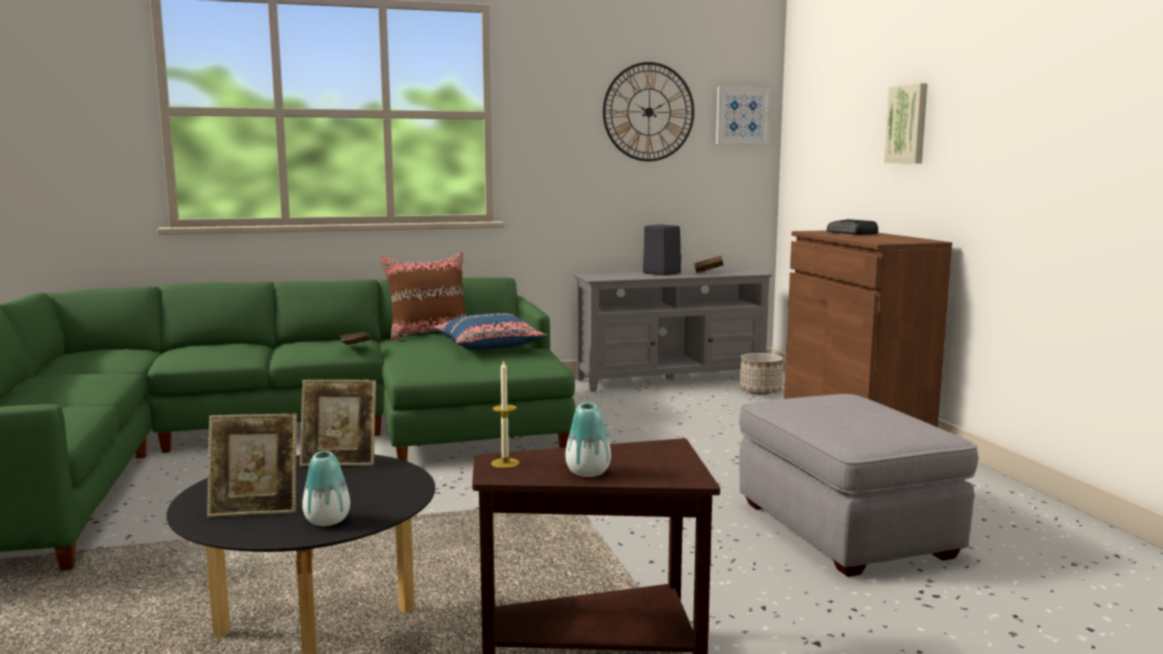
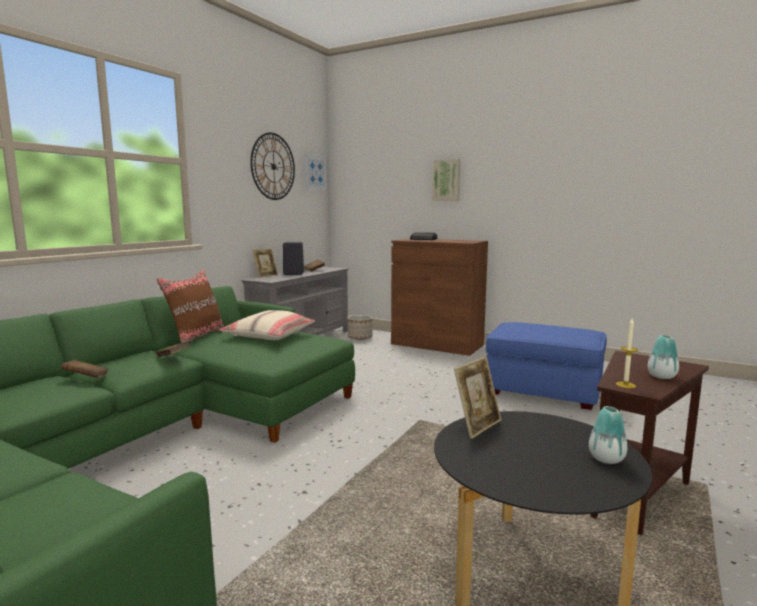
camera: 45 degrees left, 0 degrees up
(256, 509) = (555, 473): picture frame -> picture frame (266, 276)
(264, 349) = (86, 378): none -> brown book
(489, 345) = (269, 335): blue pillow -> beige pillow
(845, 530) = (544, 391): grey ottoman -> blue ottoman

